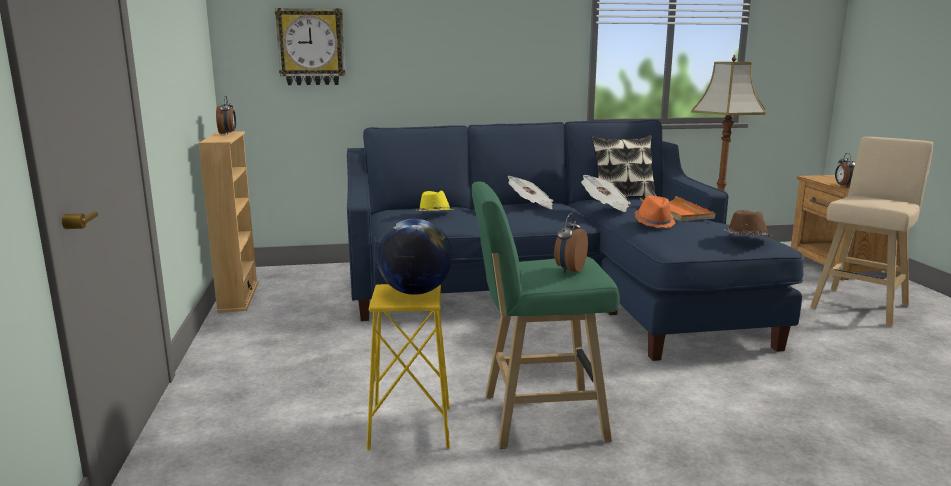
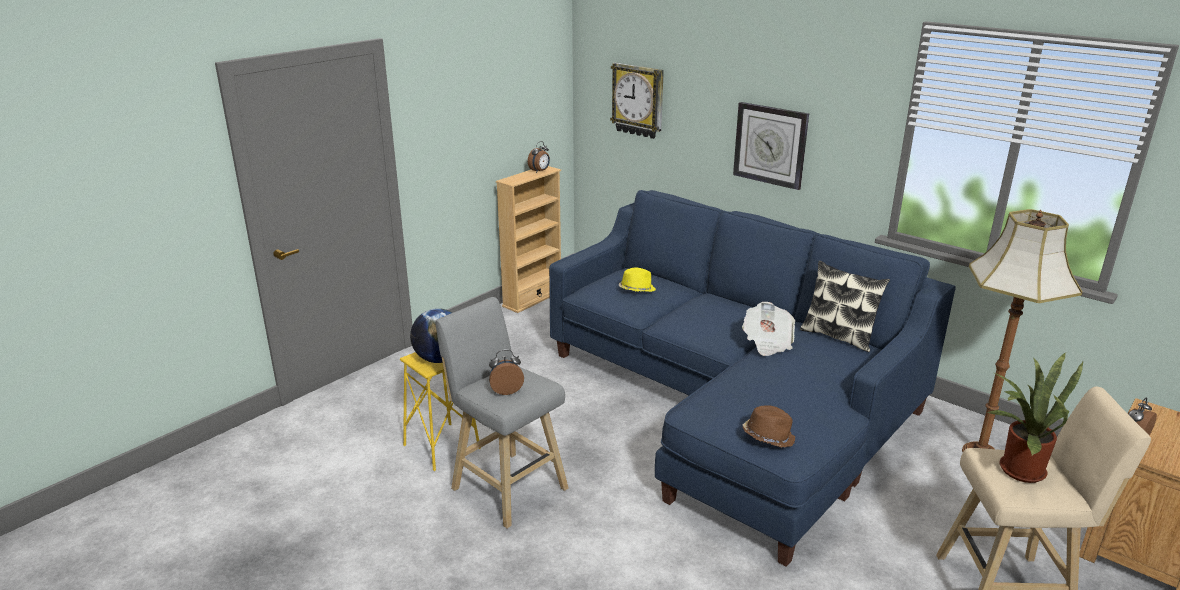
camera: 50 degrees right, 10 degrees up
(472, 66) = (770, 145): none -> wall clock
(531, 205) = (729, 311): newspaper -> none
(537, 418) = (506, 486): green stool -> grey stool
(654, 222) = (748, 380): orange hat -> none
(677, 212) = (810, 378): orange tray -> none
(870, 199) = (1017, 468): none -> potted plant

